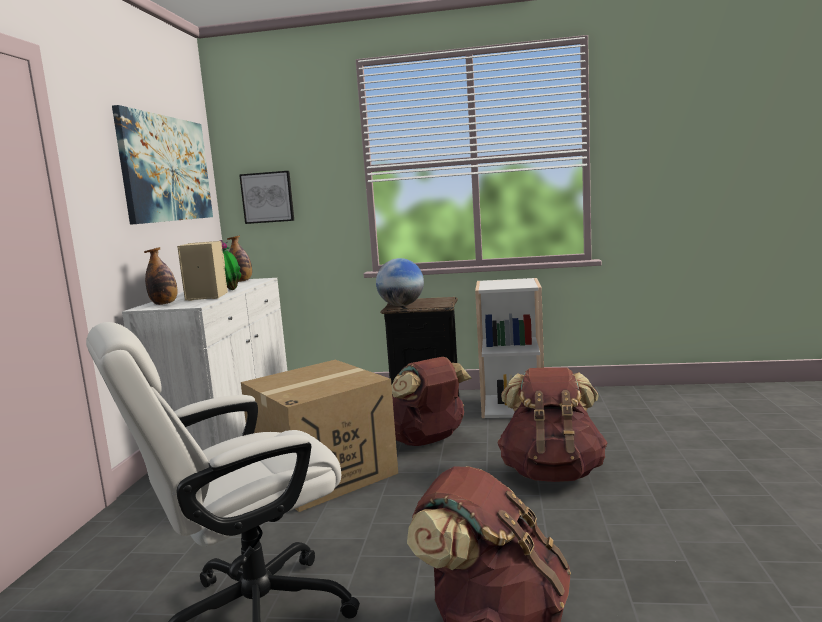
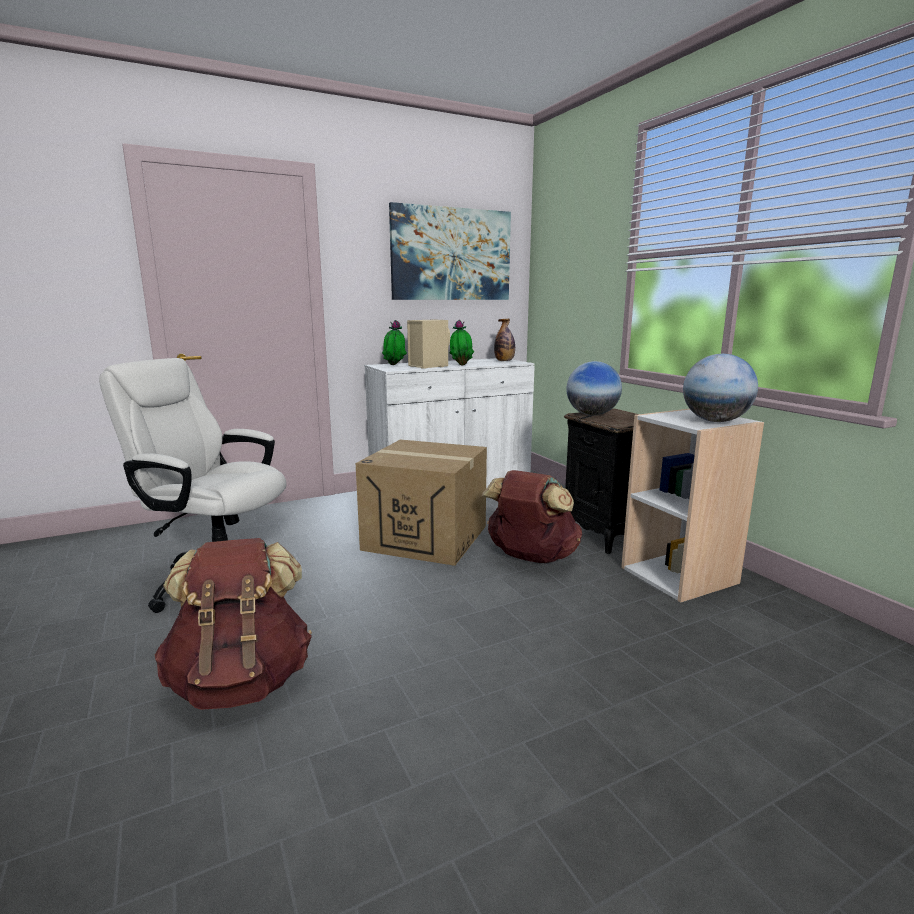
camera: 55 degrees right, 5 degrees up
(164, 304) = (394, 365): bottle -> potted plant
(267, 197) = (557, 284): picture -> none
(522, 282) = (715, 421): none -> globe
(552, 473) = (538, 643): brown backpack -> none

